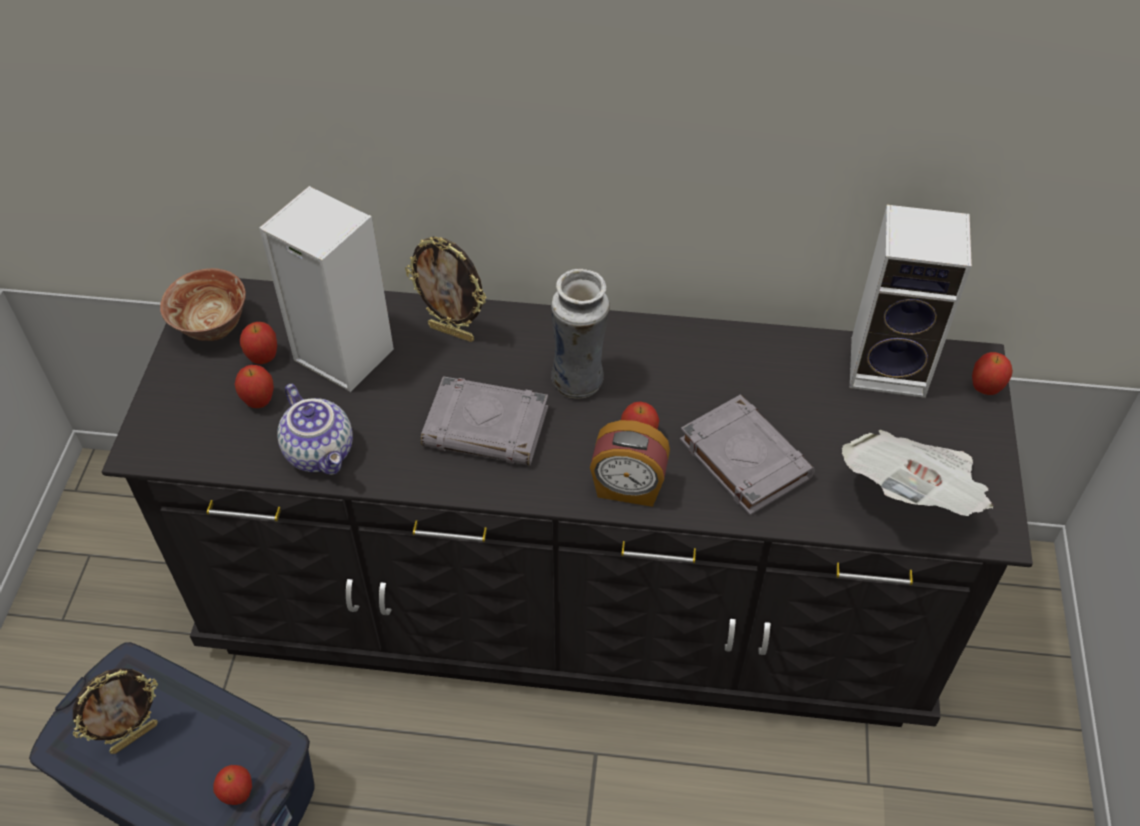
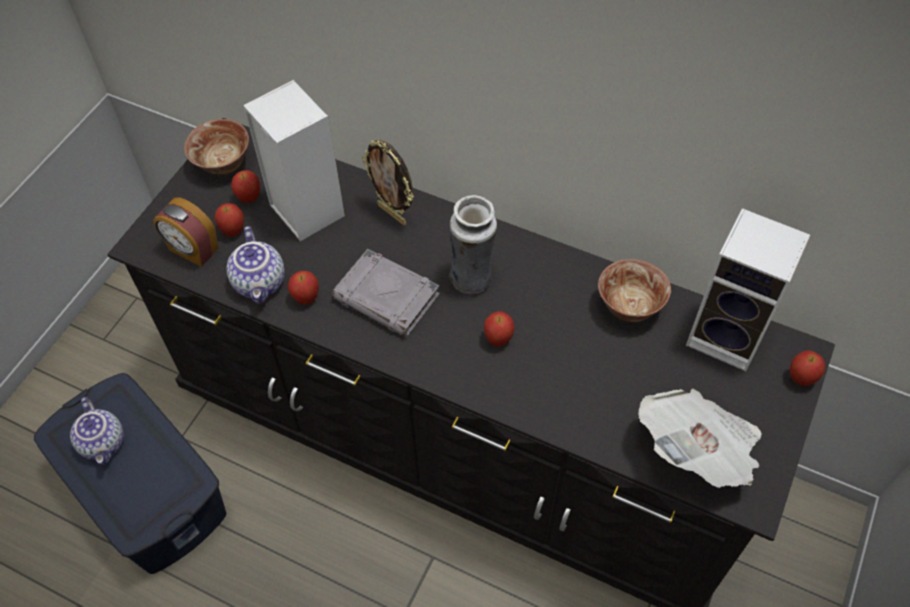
camera: 20 degrees right, 5 degrees up
(134, 737) = (104, 443): picture frame -> teapot
(238, 794) = (157, 507): apple -> apple (306, 298)
(628, 488) = (473, 377): alarm clock -> alarm clock (193, 250)
(743, 458) = (573, 379): grey book -> none
(770, 364) = (629, 307): none -> bowl

